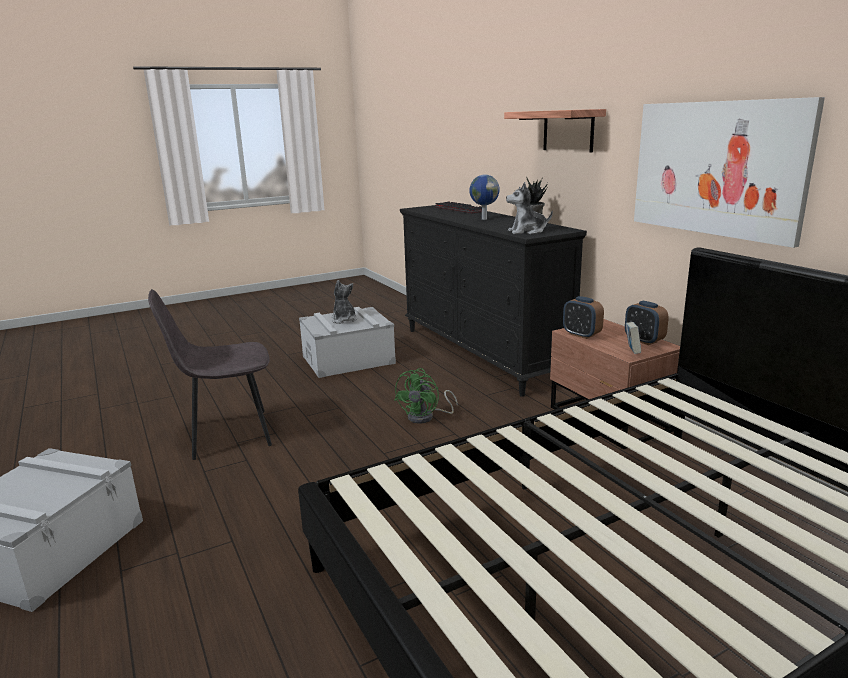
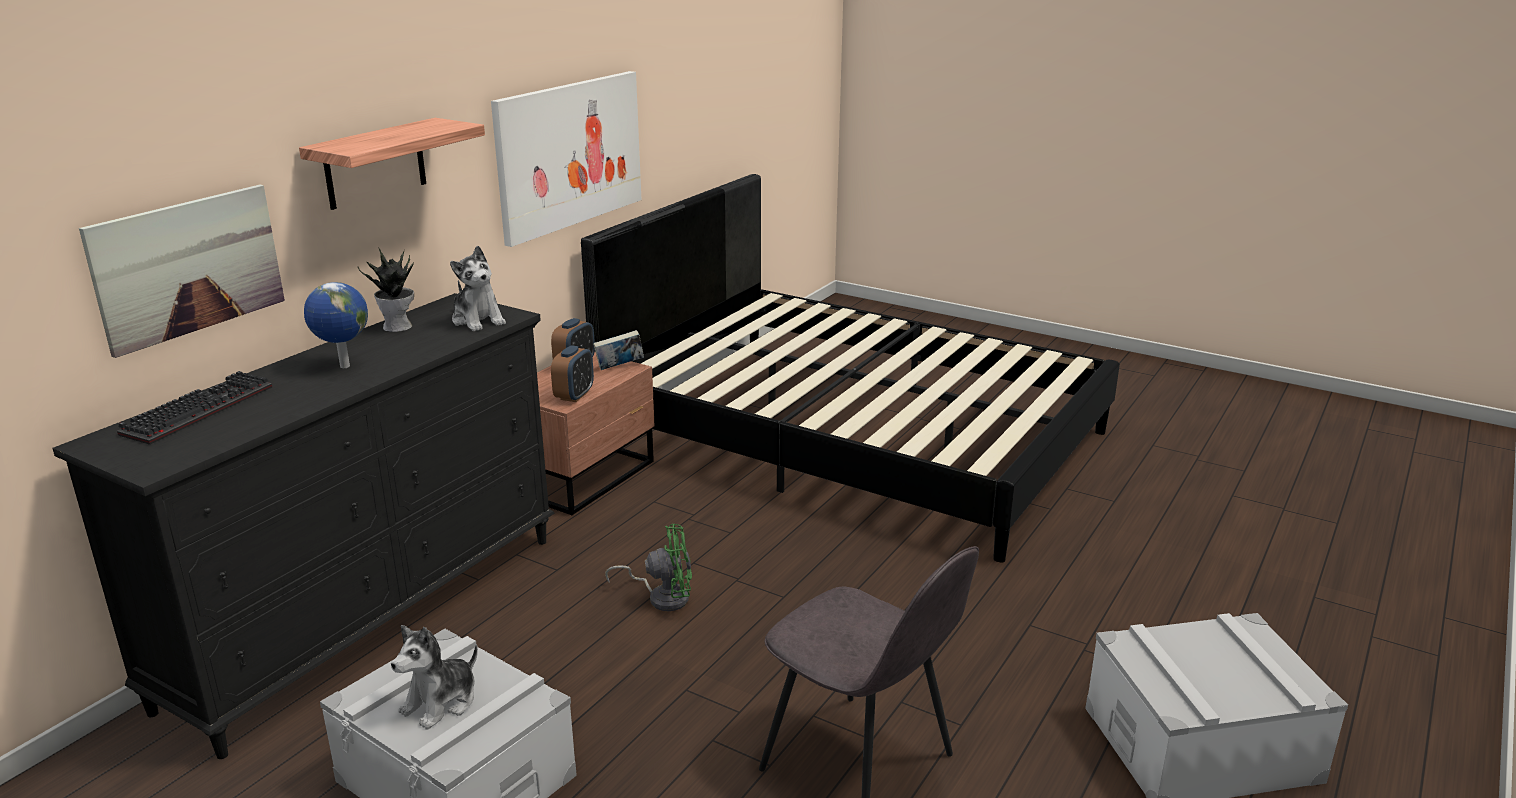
camera: 120 degrees left, 5 degrees up
(494, 155) = (188, 267): none -> picture

